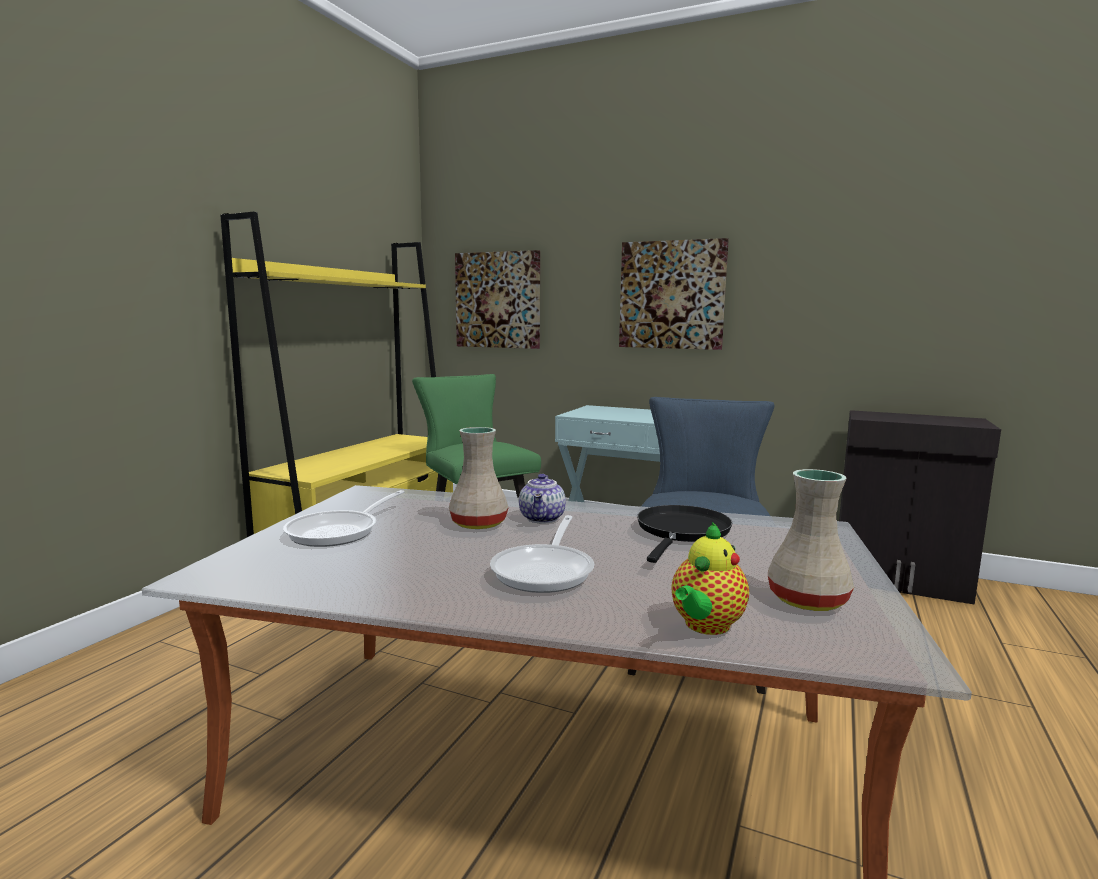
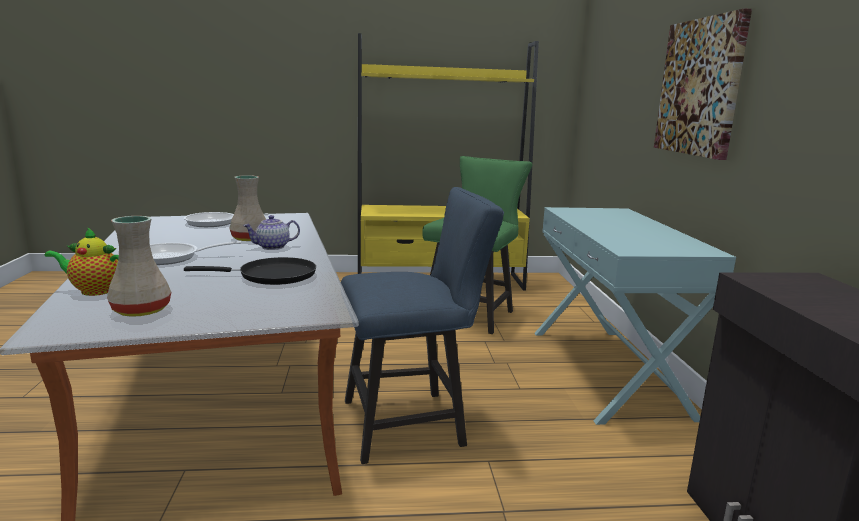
camera: 60 degrees right, 5 degrees up
(498, 300) = (605, 93): picture -> none

